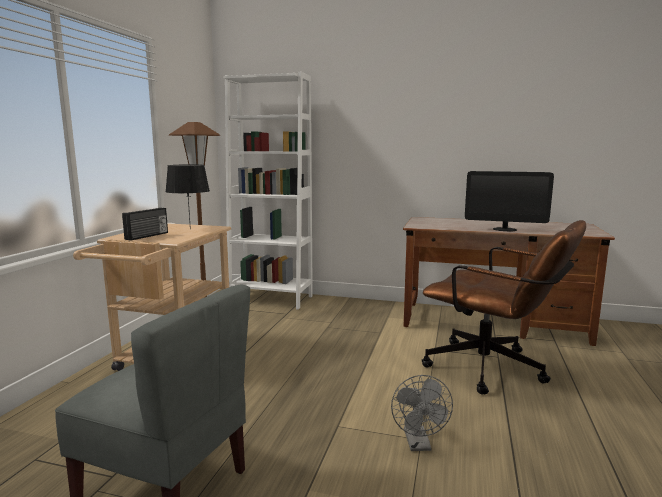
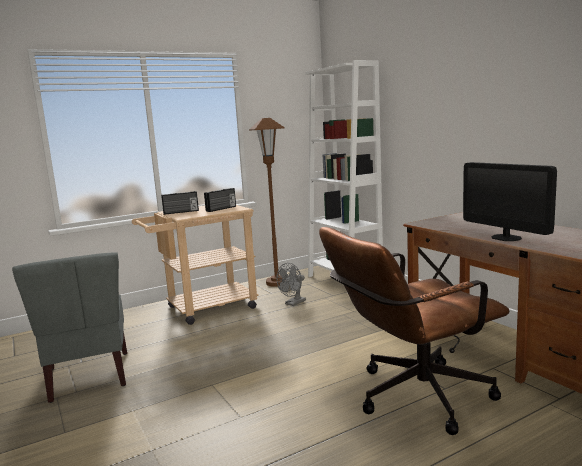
camera: 45 degrees right, 0 degrees up
(190, 229) = (221, 209): black table lamp -> radio
(419, 444) = (233, 419): grey fan -> grey fan (293, 303)
(494, 370) = (412, 398): brown office chair -> brown office chair turned 75 degrees clockwise

